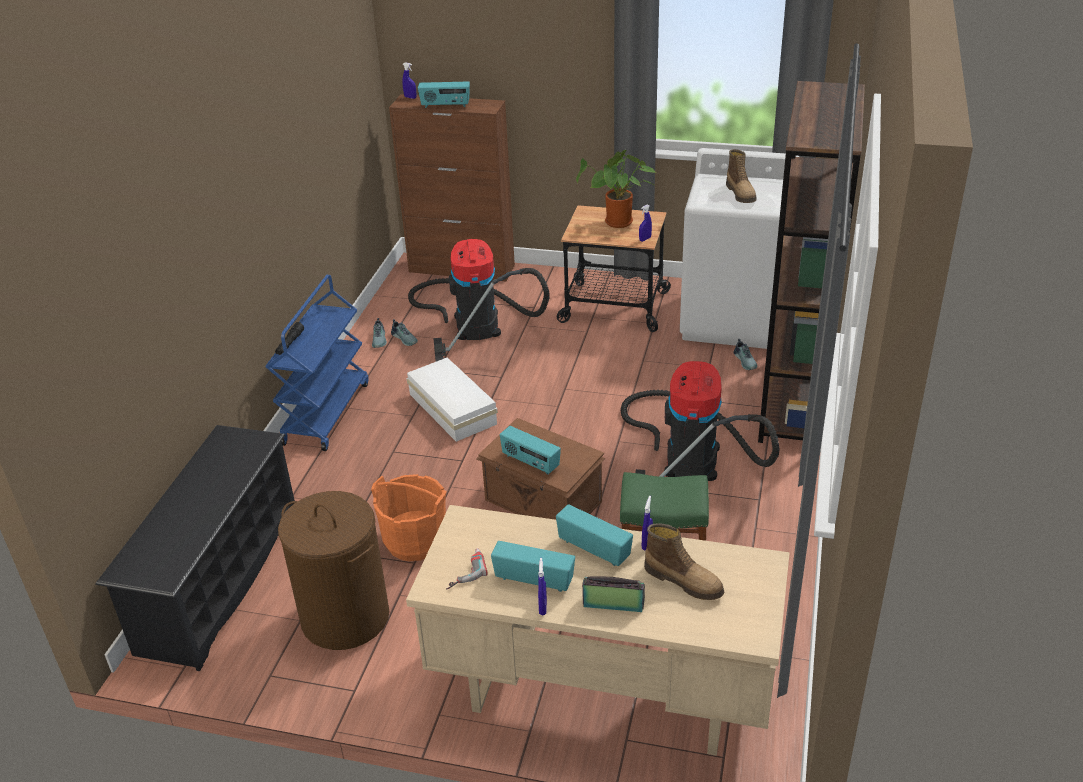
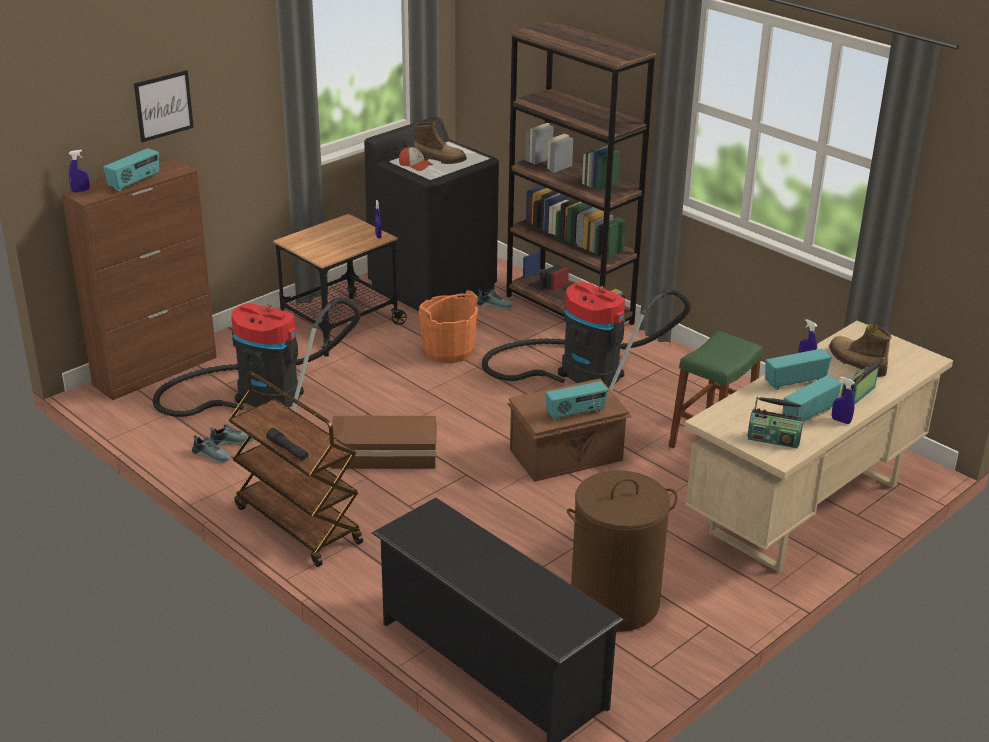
camera: 60 degrees left, 5 degrees down
(325, 413) = (296, 524): blue cart -> brown cart
(415, 541) = (550, 534): orange bucket -> orange bucket (448, 351)
(452, 407) = (382, 453): white storage box -> brown storage box
(464, 571) = (773, 439): power drill -> radio
(502, 51) = (163, 105): none -> picture
(618, 224) = (335, 236): potted plant -> none
(684, 581) = (855, 363): boot -> boot turned 105 degrees counterclockwise
(712, 189) = (415, 165): none -> cap
(733, 319) = (433, 287): white washing machine -> black washing machine

